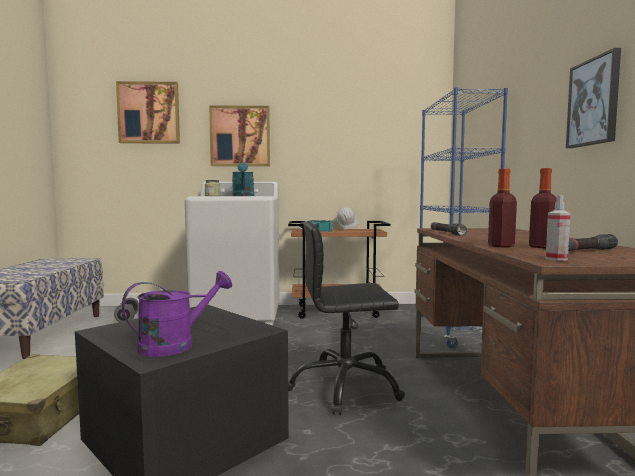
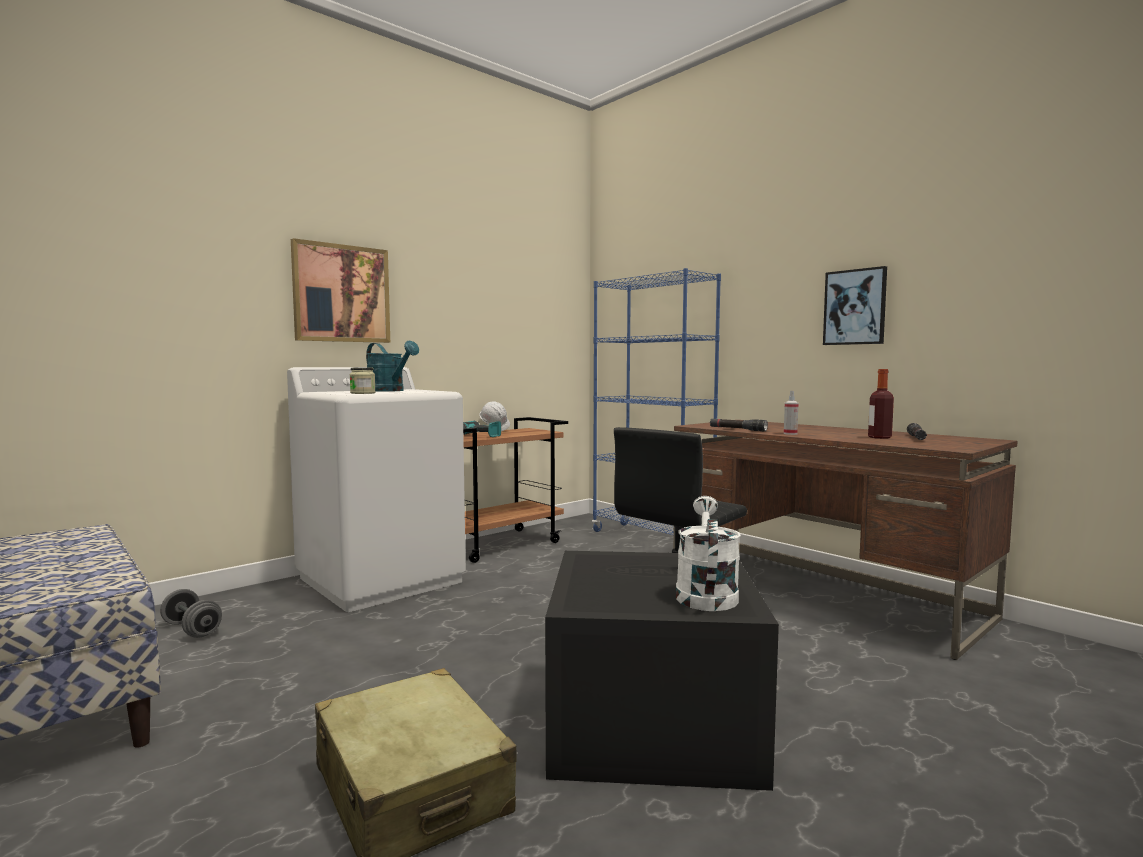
camera: 40 degrees left, 0 degrees up
(149, 113) = (171, 238): picture -> none
(176, 345) = (705, 593): purple watering can -> white watering can
(501, 246) = (857, 439): bottle -> none
(556, 259) = (947, 446): spray bottle -> spray bottle (790, 433)

